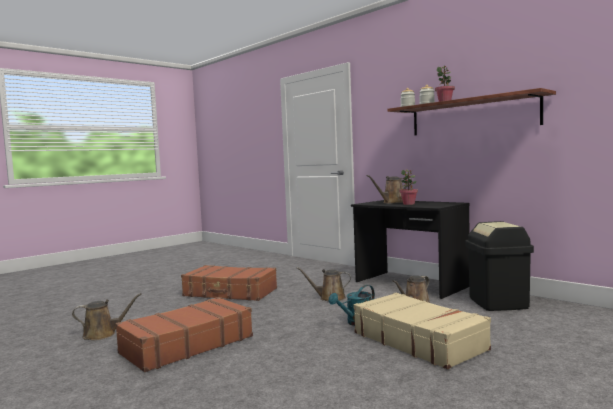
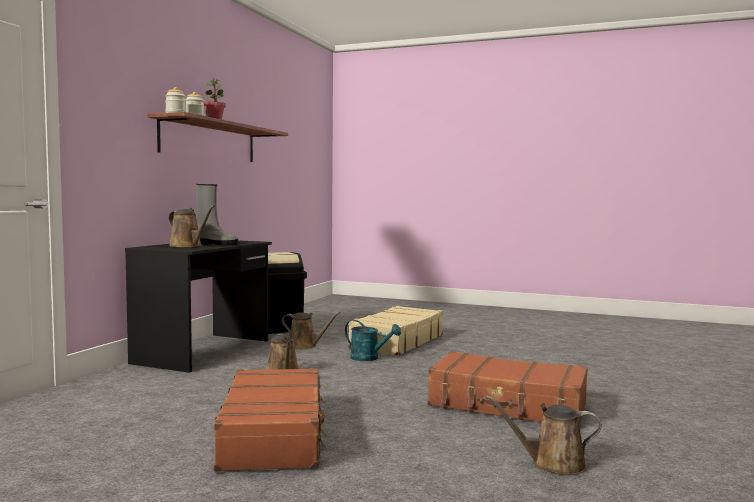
camera: 115 degrees left, 0 degrees up
(103, 334) = (552, 464): brown watering can -> brown watering can turned 45 degrees counterclockwise
(409, 204) = (217, 244): potted plant -> grey boot

